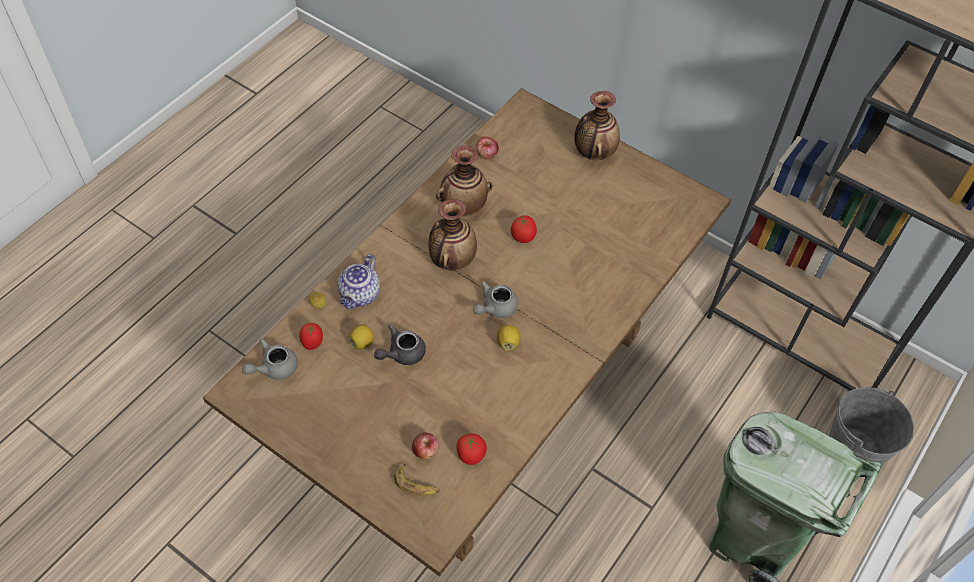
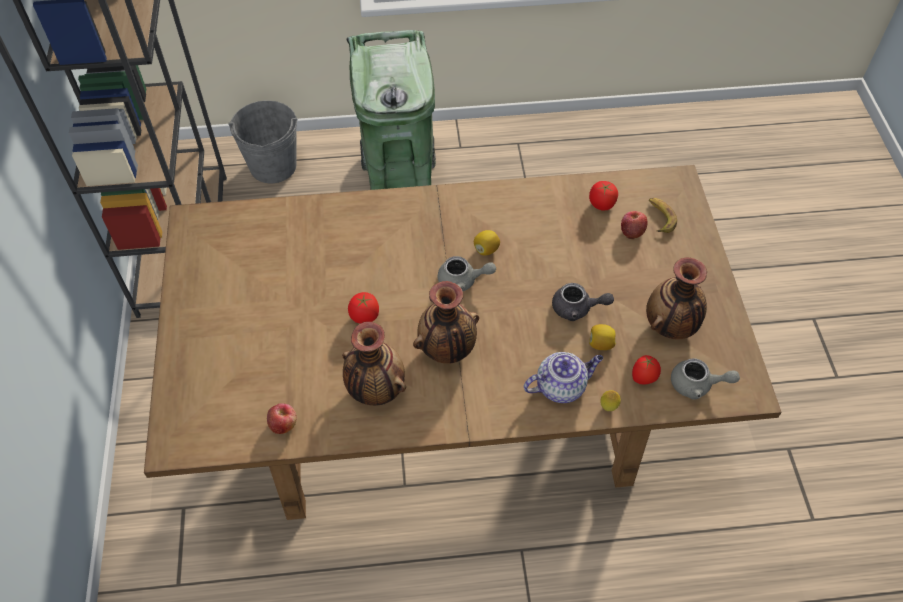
camera: 130 degrees left, 0 degrees up
(594, 152) = (196, 337): vase -> vase (670, 326)

